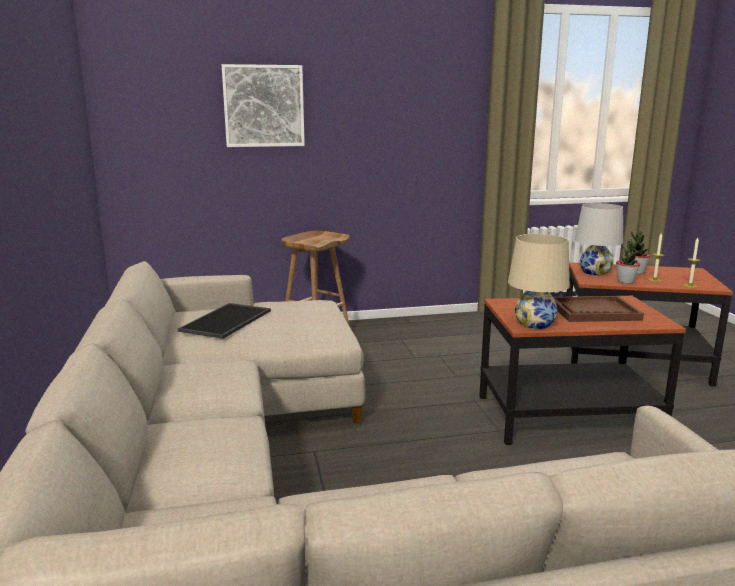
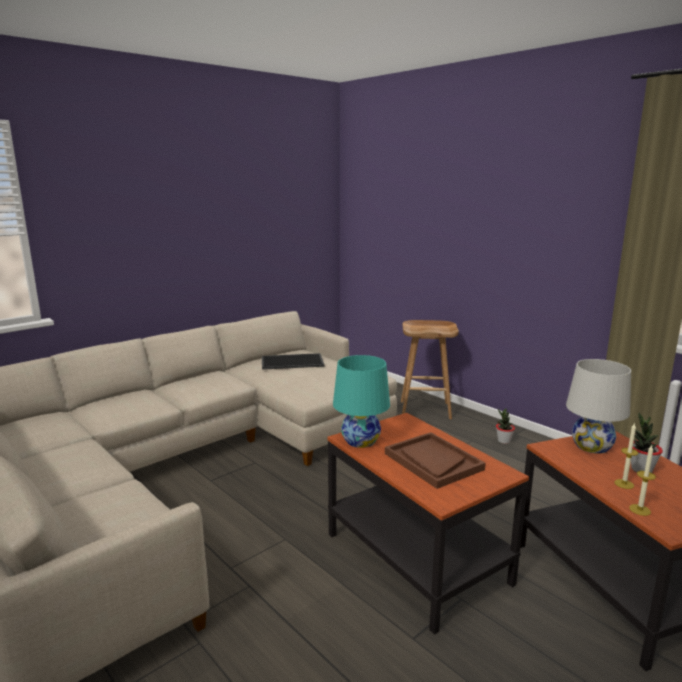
camera: 60 degrees right, 0 degrees up
(264, 106) = (431, 211): picture -> none
(534, 323) = (360, 440): beige table lamp -> turquoise table lamp
(625, 281) = (581, 467): potted plant -> potted plant (503, 441)

